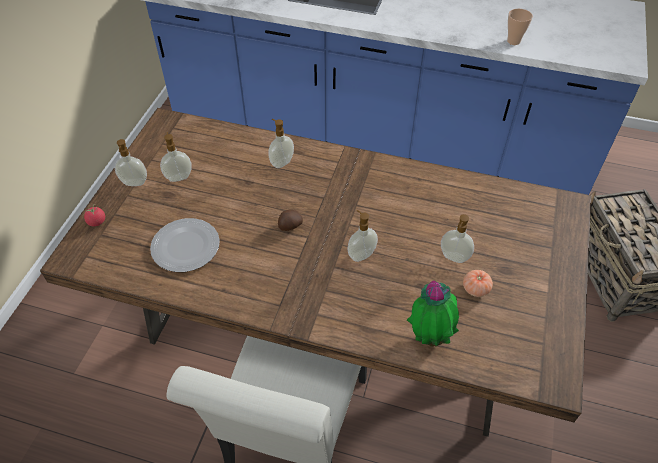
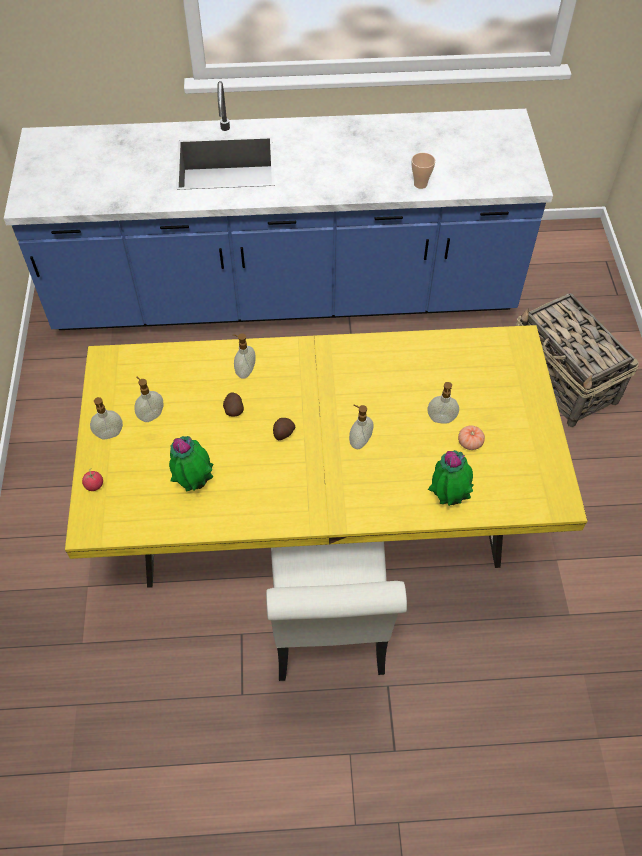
camera: 20 degrees left, 5 degrees up
(185, 246) = (194, 482): plate -> potted plant
(254, 192) = (233, 409): none -> potato
(327, 334) = (319, 522): brown dining table -> yellow dining table

